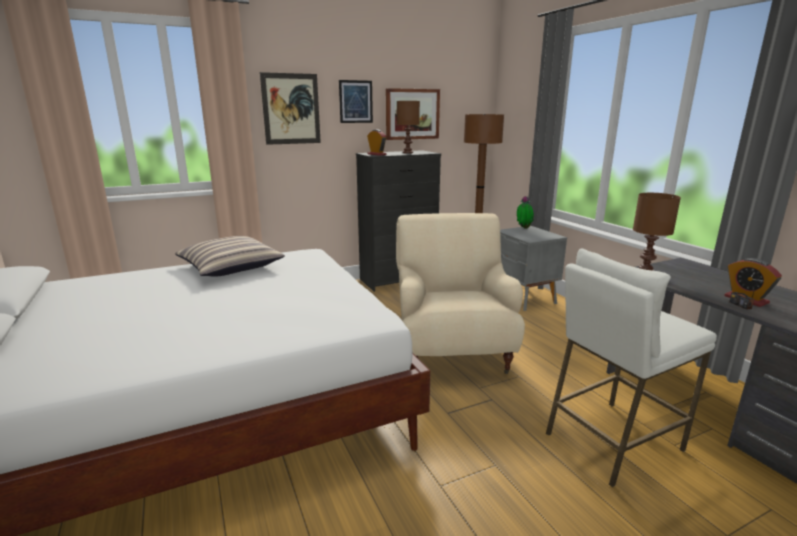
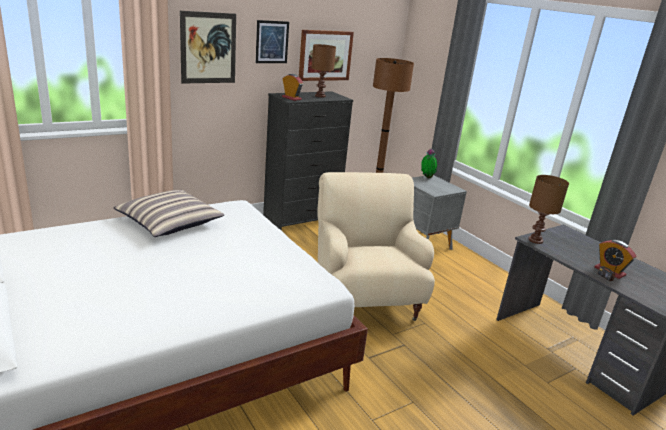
camera: 10 degrees left, 5 degrees up
(612, 441) = (501, 380): white stool -> none

